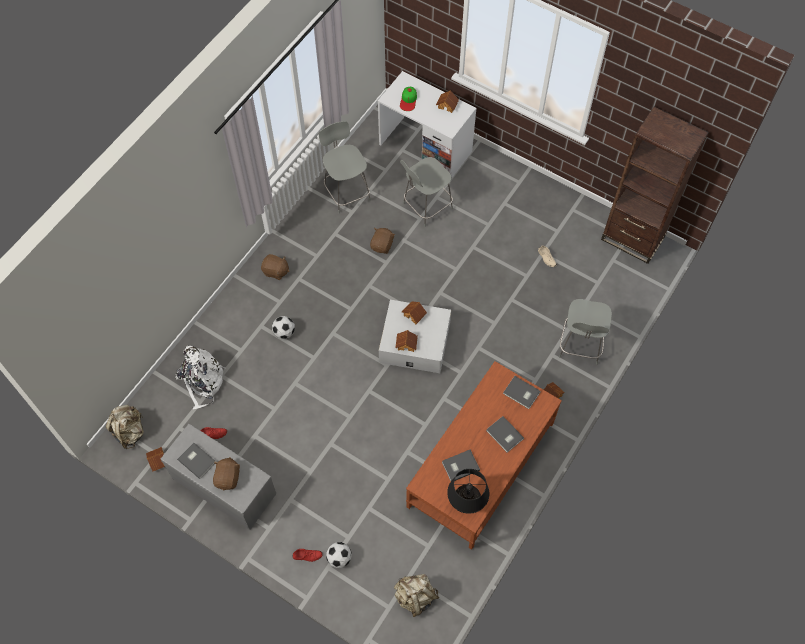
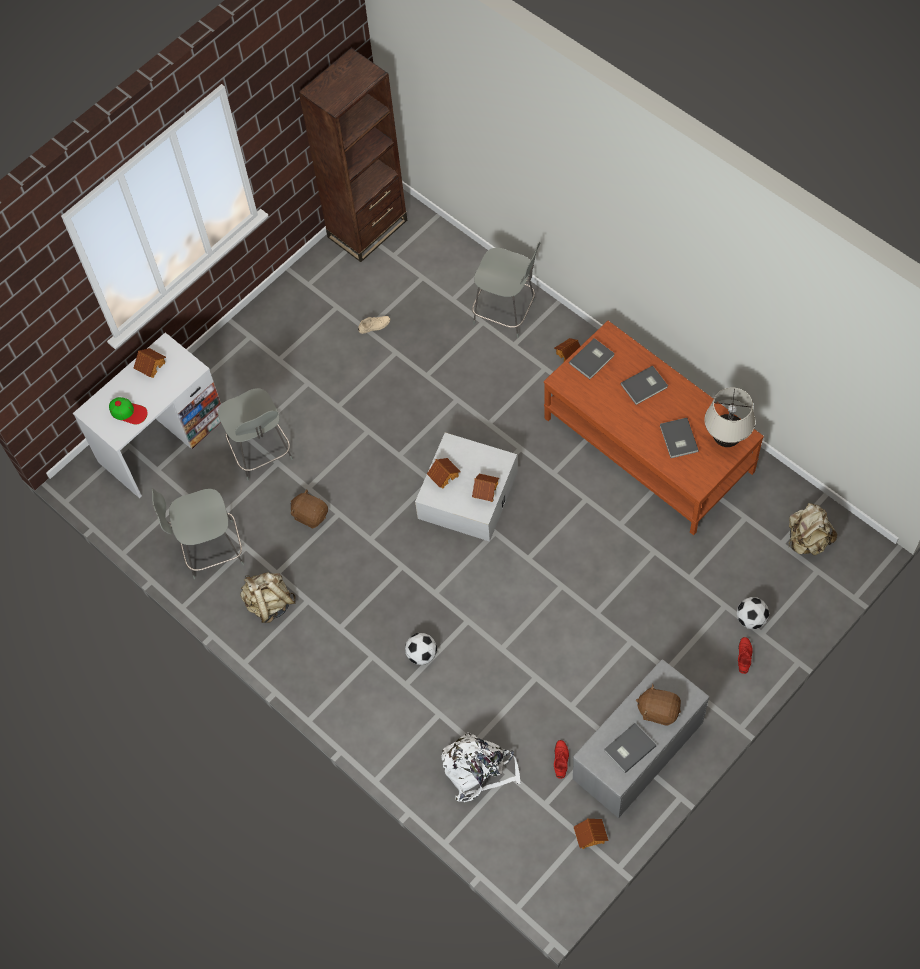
camera: 75 degrees left, 0 degrees up
(130, 431) = (540, 872): beige backpack -> beige backpack (269, 603)
(275, 271) = (321, 657): brown plush toy -> none
(466, 502) = (725, 439): black table lamp -> beige table lamp

